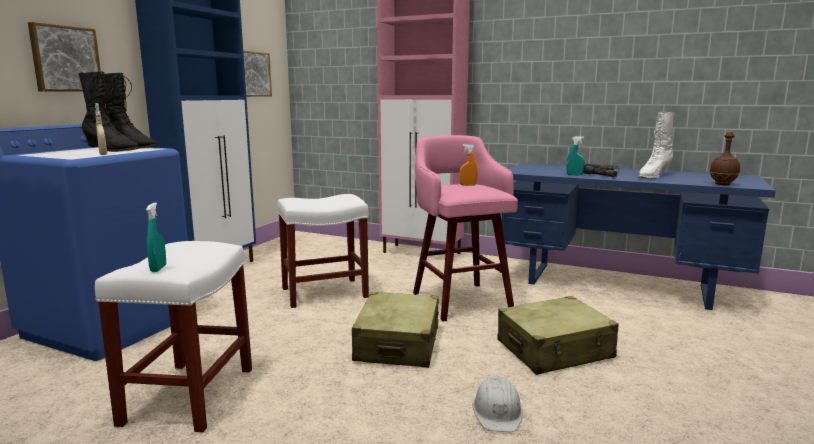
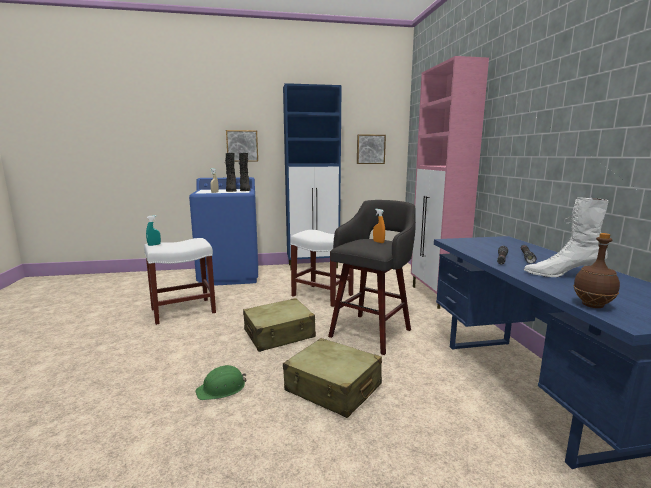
camera: 55 degrees right, 0 degrees up
(460, 300) = (372, 332): pink stool -> grey stool
(497, 411) = (222, 388): white hard hat -> green hard hat
(574, 175) = (483, 254): turquoise spray bottle -> none

